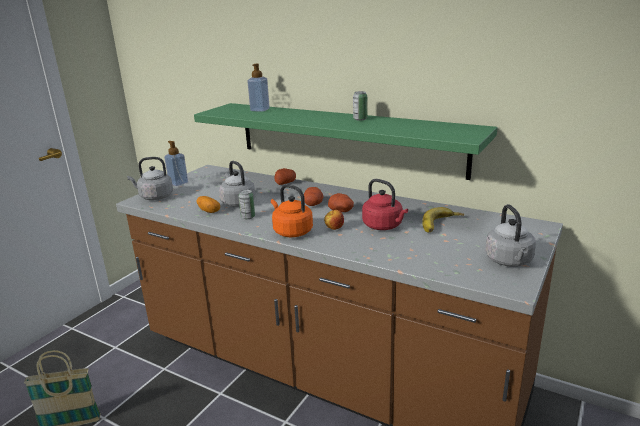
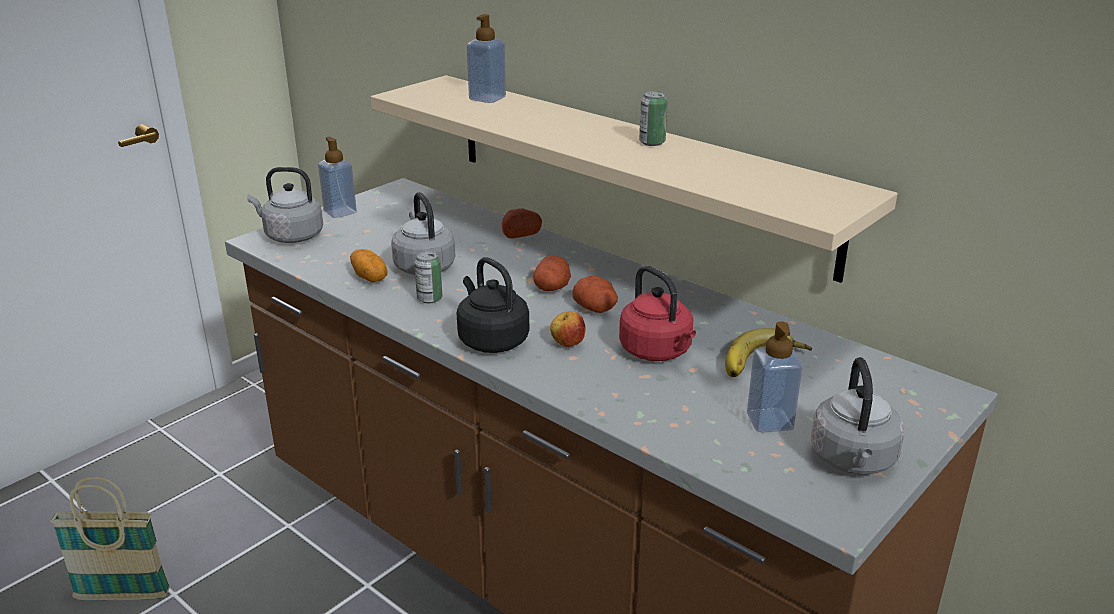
camera: 10 degrees right, 5 degrees up
(291, 231) = (491, 340): orange kettle -> black kettle
(346, 138) = (633, 169): green shelf -> beige shelf
(458, 249) = (769, 421): none -> soap dispenser

